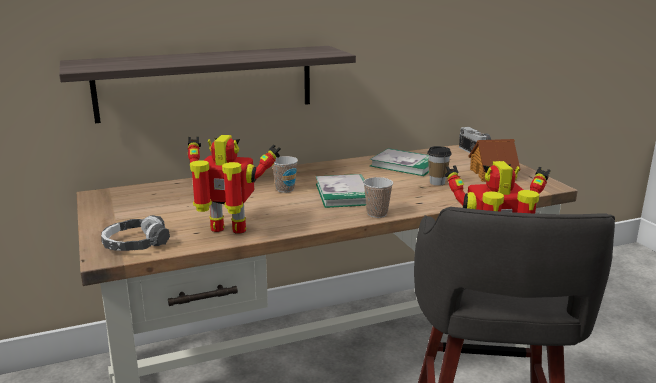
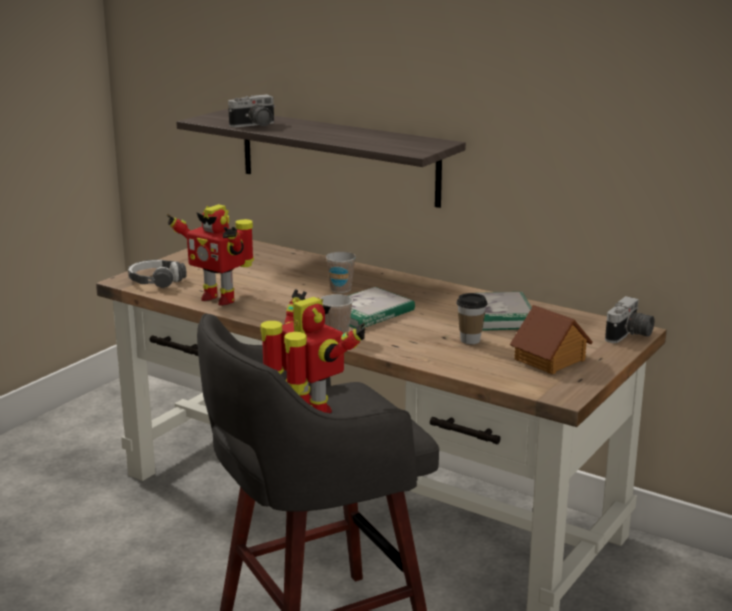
camera: 55 degrees right, 0 degrees up
(150, 63) = (255, 126): none -> camera
(229, 231) = (219, 298): toy robot -> toy robot turned 150 degrees clockwise

